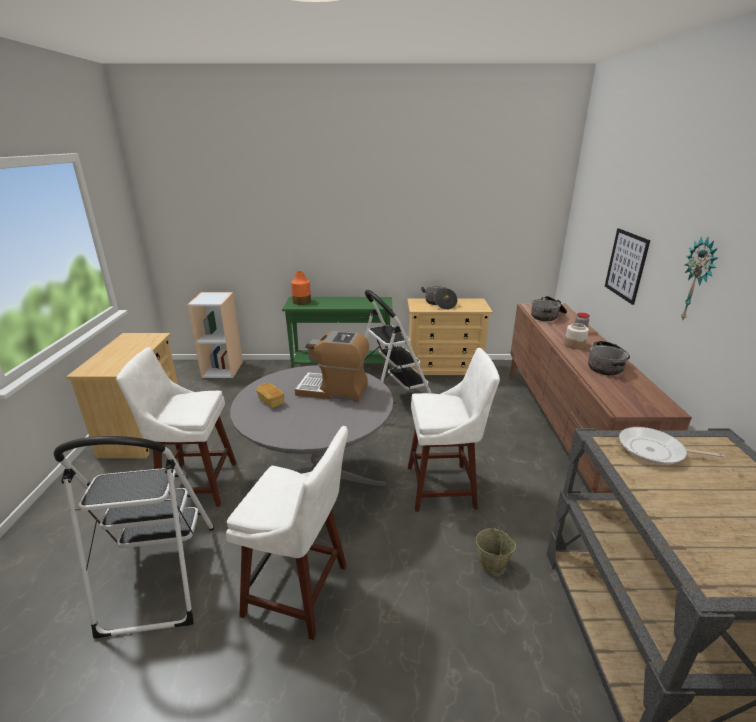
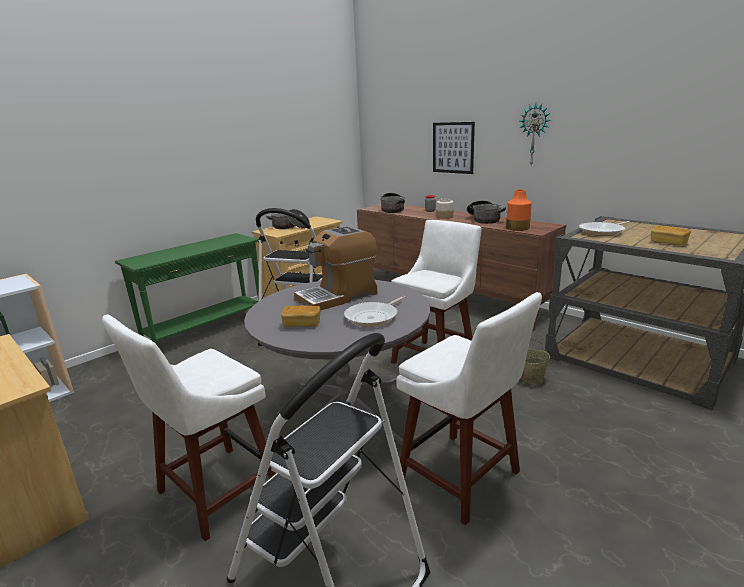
camera: 45 degrees left, 5 degrees down
(301, 301) = (144, 259): orange vase -> orange vase (517, 228)
(301, 591) = (463, 478): white chair -> white chair turned 75 degrees clockwise
(313, 421) = (373, 317): none -> frying pan
(696, 515) = (668, 243): none -> bread

